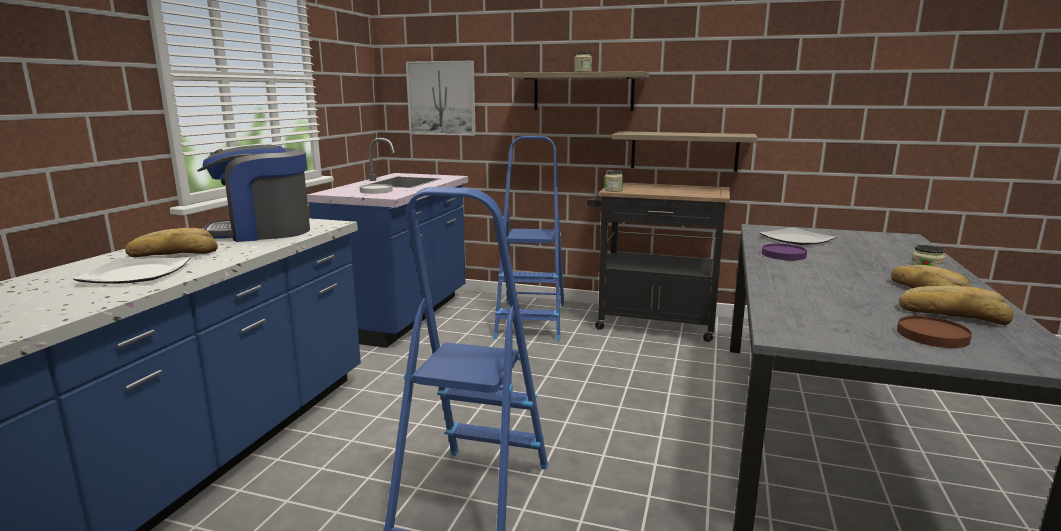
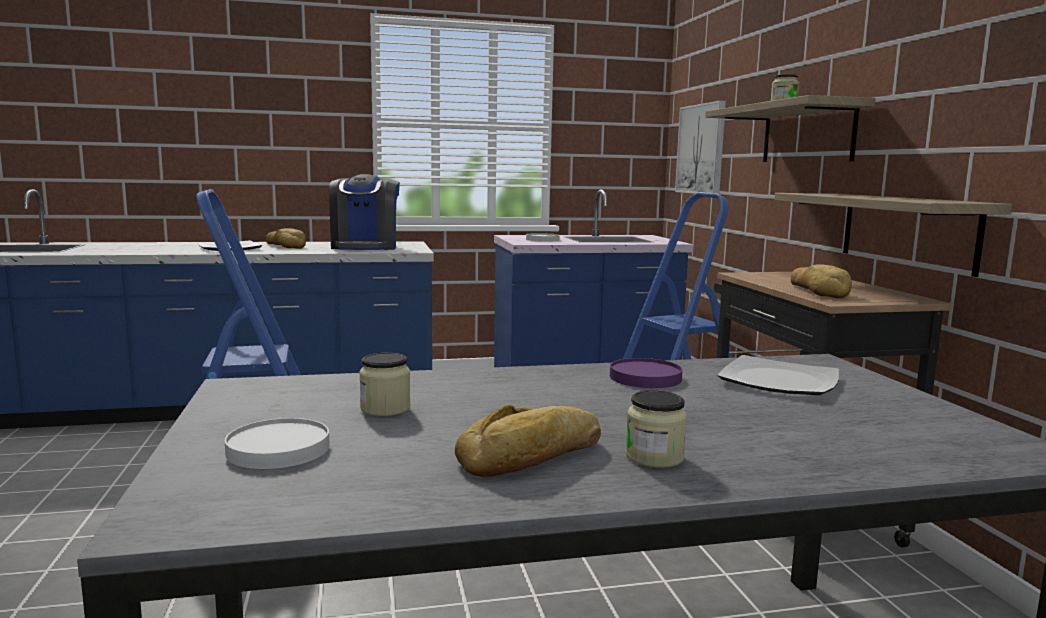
camera: 60 degrees right, 5 degrees down
(262, 232) = (365, 247): coffee machine -> coffee machine turned 135 degrees counterclockwise
(613, 190) = (745, 274): jar -> jar (385, 408)
(932, 335) = (277, 449): brown plate -> white plate
(952, 314) = (403, 465): bread -> bread (819, 291)

